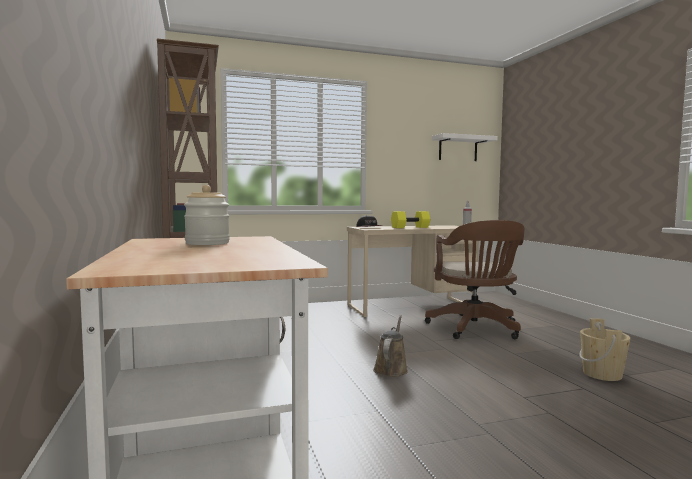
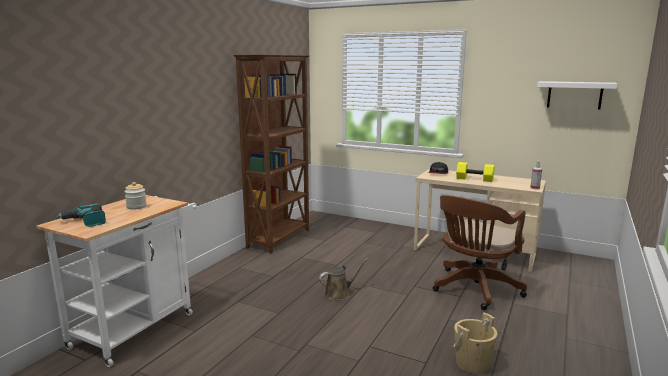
camera: 45 degrees right, 10 degrees up
(196, 259) = (85, 222): none -> power drill

